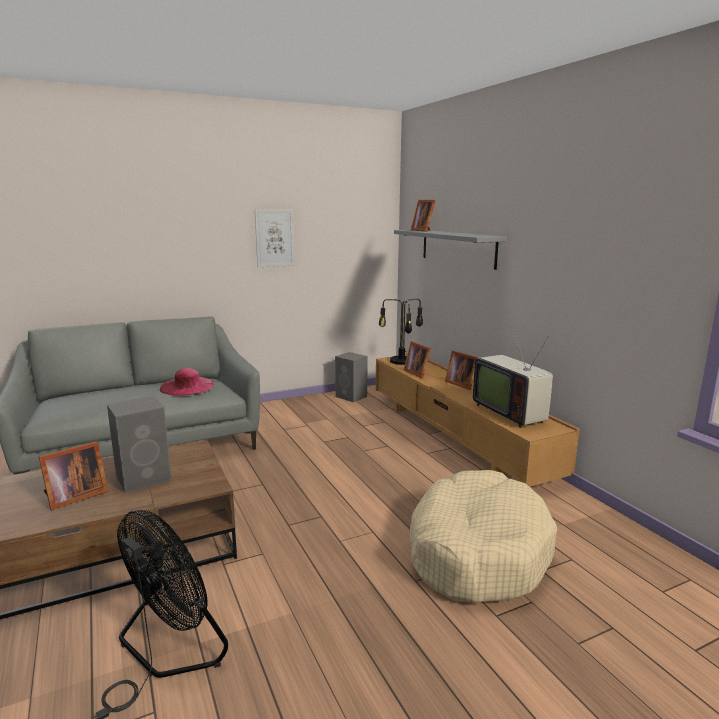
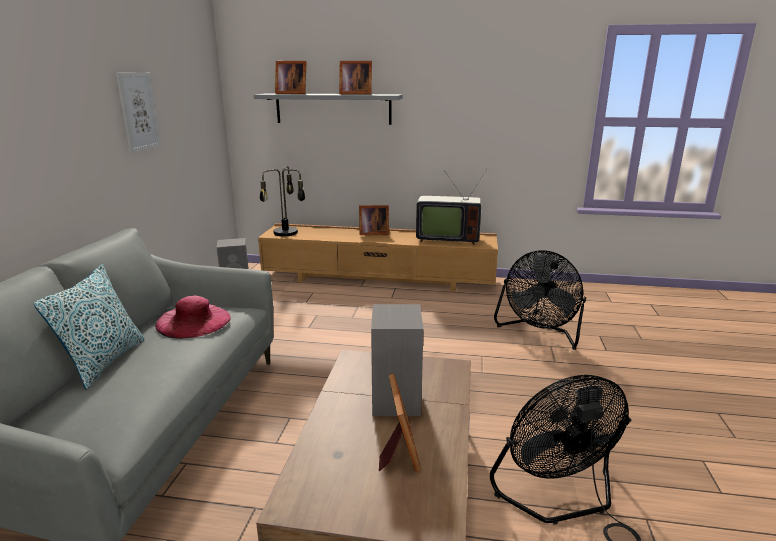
camera: 55 degrees left, 5 degrees up
(121, 388) = (104, 361): none -> pillow
(417, 373) = (324, 236): picture frame -> picture frame (354, 94)
(477, 551) = (538, 330): beige dog bed -> black fan

